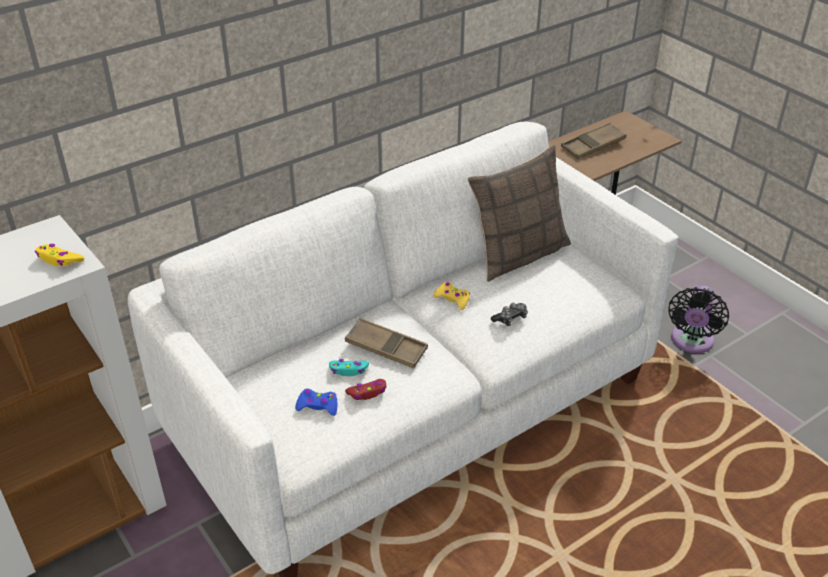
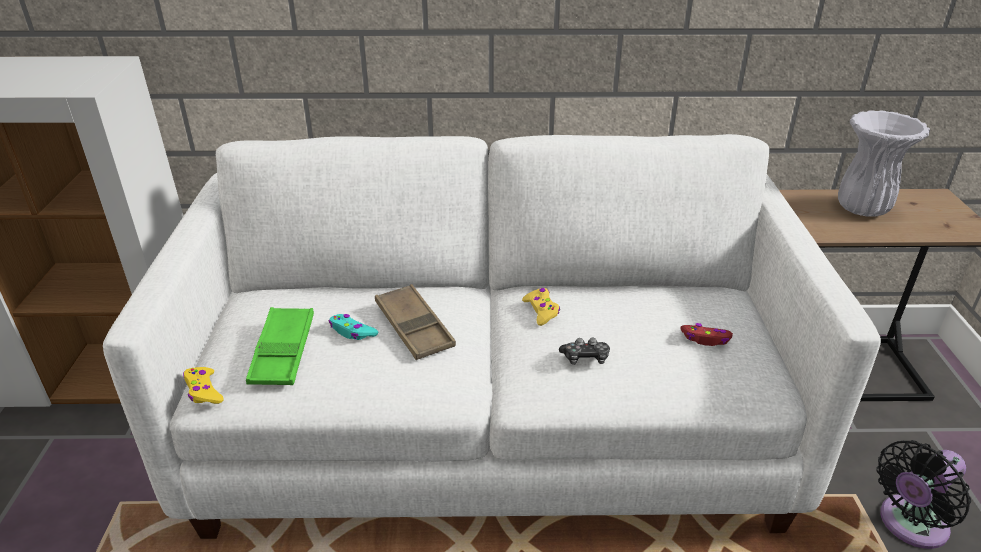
camera: 35 degrees right, 5 degrees down
(59, 260) = (75, 82): yellow game controller -> yellow game controller (204, 391)
(317, 406) = (283, 351): blue game controller -> green tray
(367, 393) = (343, 362): red game controller -> red game controller (705, 339)
(518, 254) = (668, 296): pillow -> none
(593, 145) = (862, 209): brown tray -> white vase

